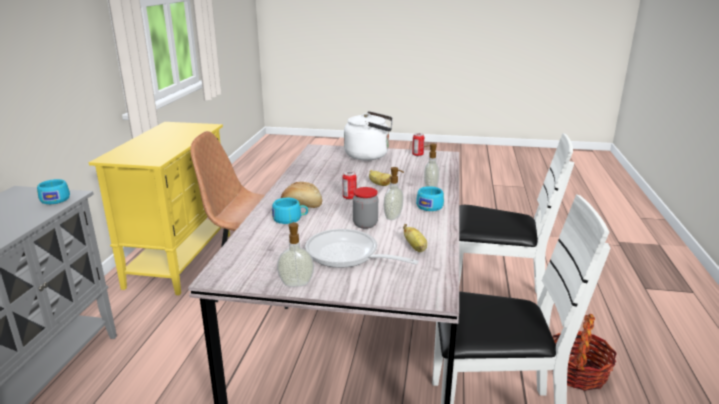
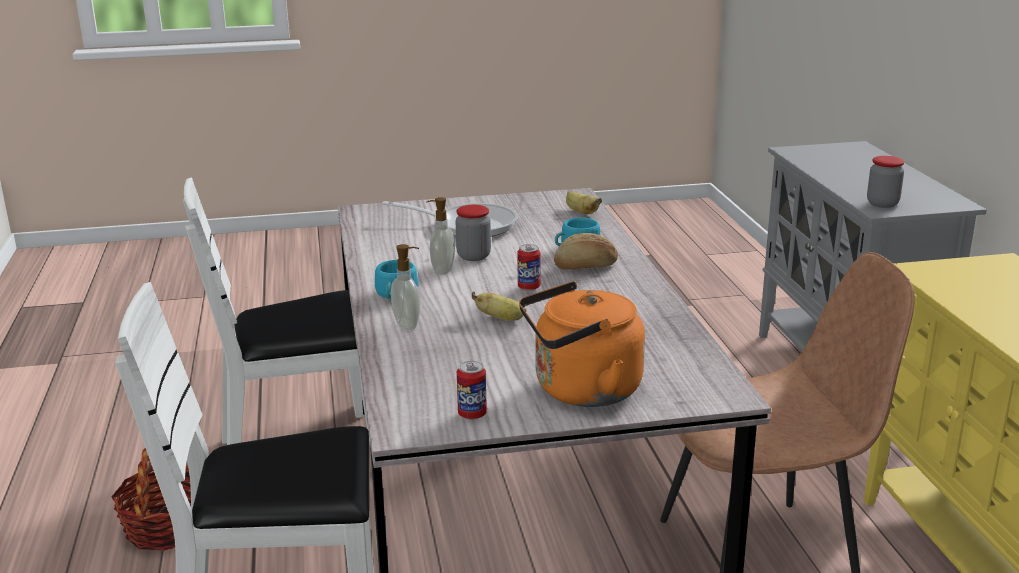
camera: 160 degrees right, 0 degrees up
(56, 199) = (882, 204): turquoise cup -> jar
(296, 283) = (497, 201): soap dispenser -> none
(369, 155) = (581, 391): white kettle -> orange kettle
(415, 248) = (395, 242): banana -> banana (580, 212)

